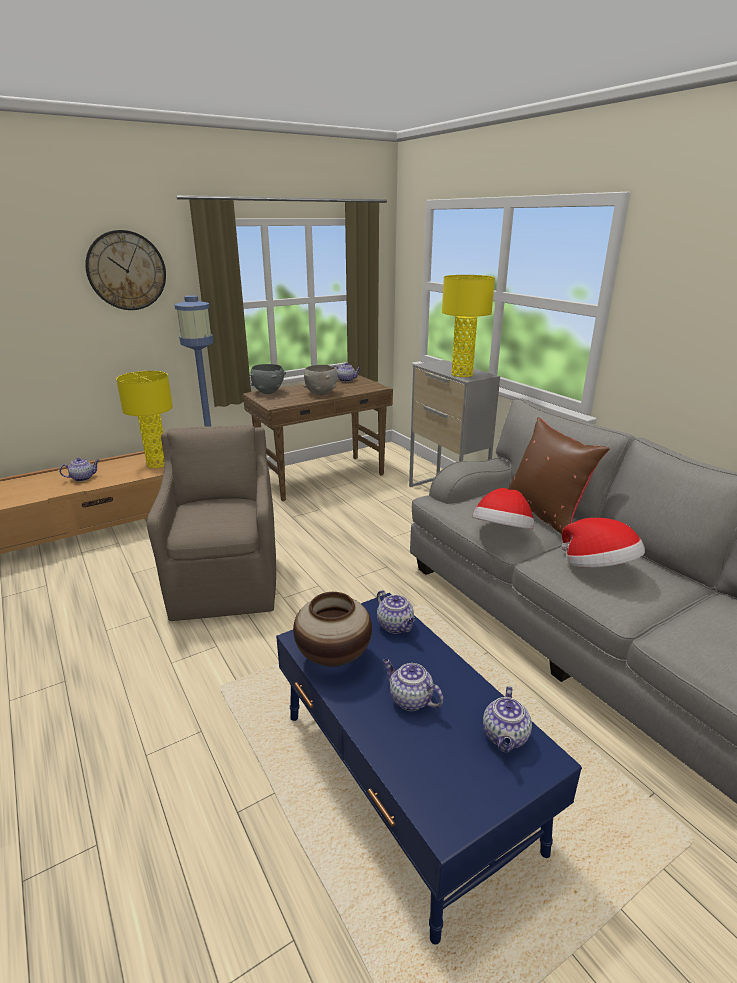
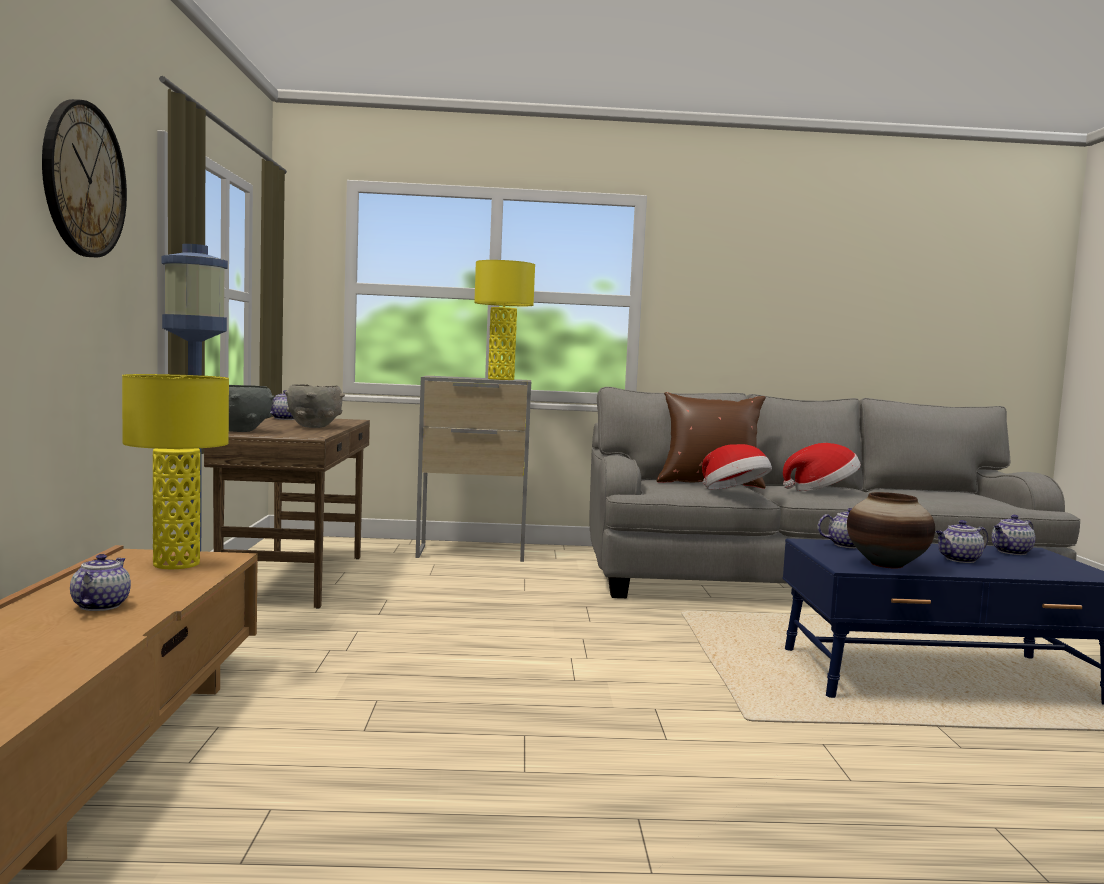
camera: 60 degrees left, 20 degrees down
(226, 583) = (502, 677): brown armchair -> none
(505, 737) = (1011, 552): teapot -> teapot turned 105 degrees clockwise

